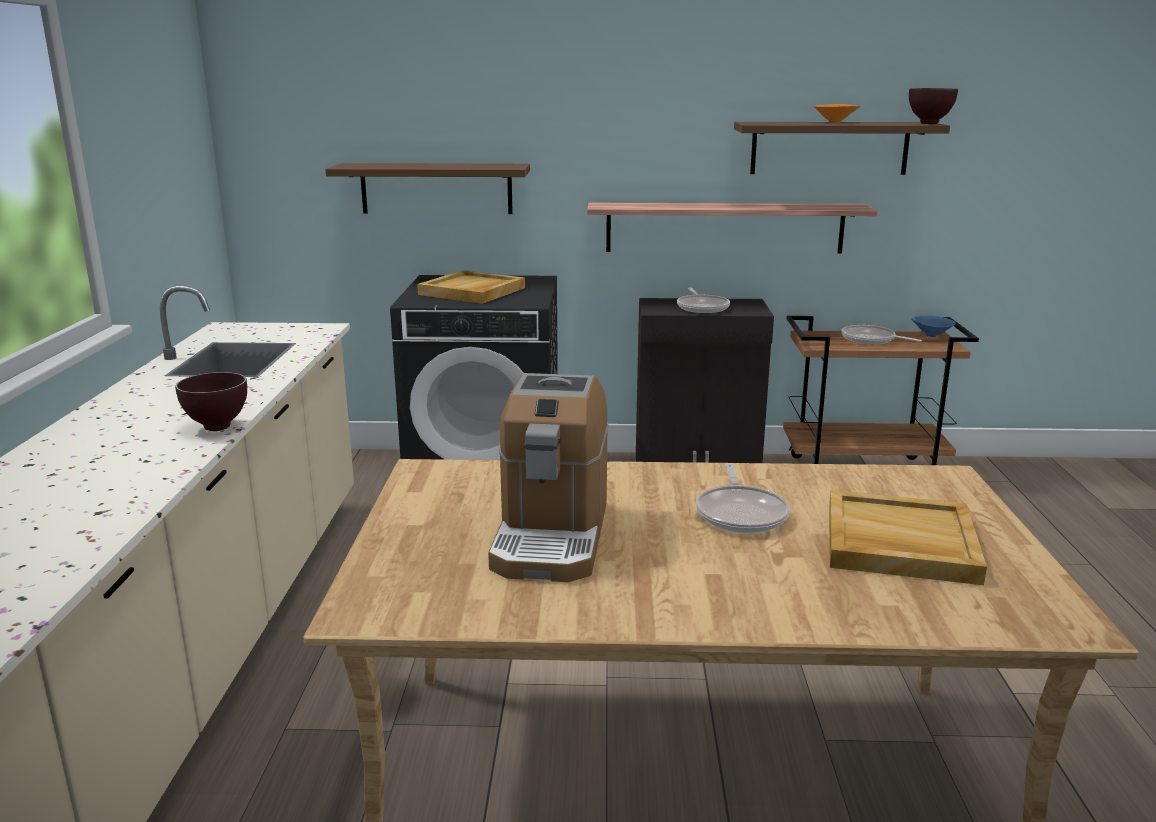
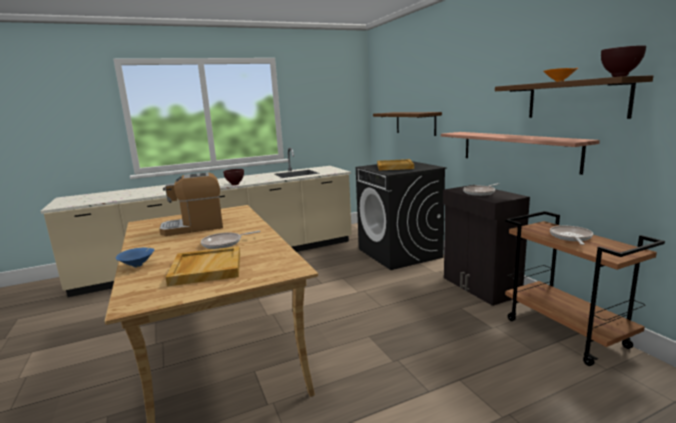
camera: 65 degrees right, 5 degrees down
(930, 335) = (628, 249): blue bowl -> blue bowl (138, 265)

